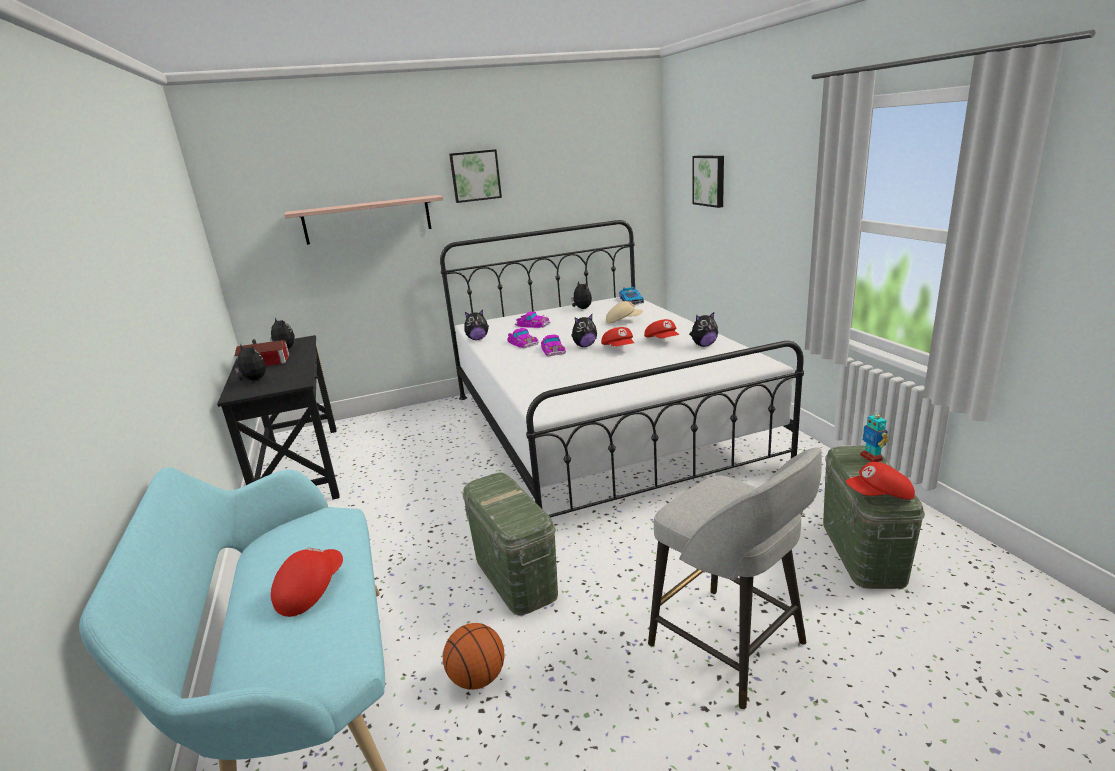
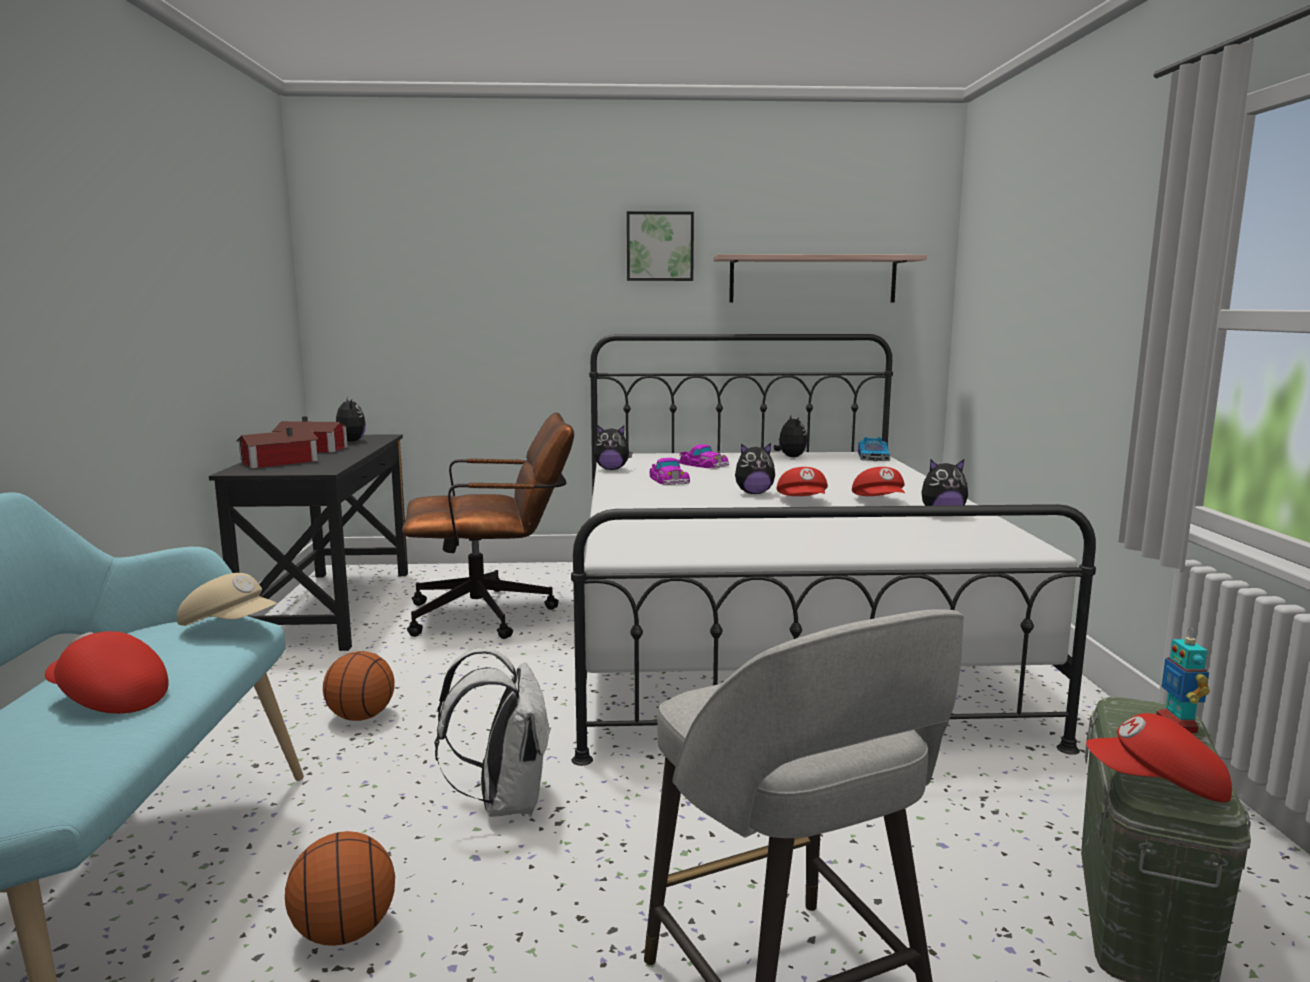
camera: 15 degrees right, 10 degrees down
(253, 380) = (277, 462): plush toy -> toy house
(310, 591) = (107, 699): red cap -> red cap turned 105 degrees counterclockwise
(367, 219) = (501, 290): shelf -> shelf (812, 279)
(384, 543) = (361, 717): none -> basketball
(419, 449) = (494, 614): none -> brown office chair
(514, 576) = (504, 801): green storage box -> white backpack
(552, 350) = (703, 491): toy car -> none
(623, 321) = (839, 475): beige cap -> beige cap (230, 625)
(710, 180) = (1012, 275): picture -> none

